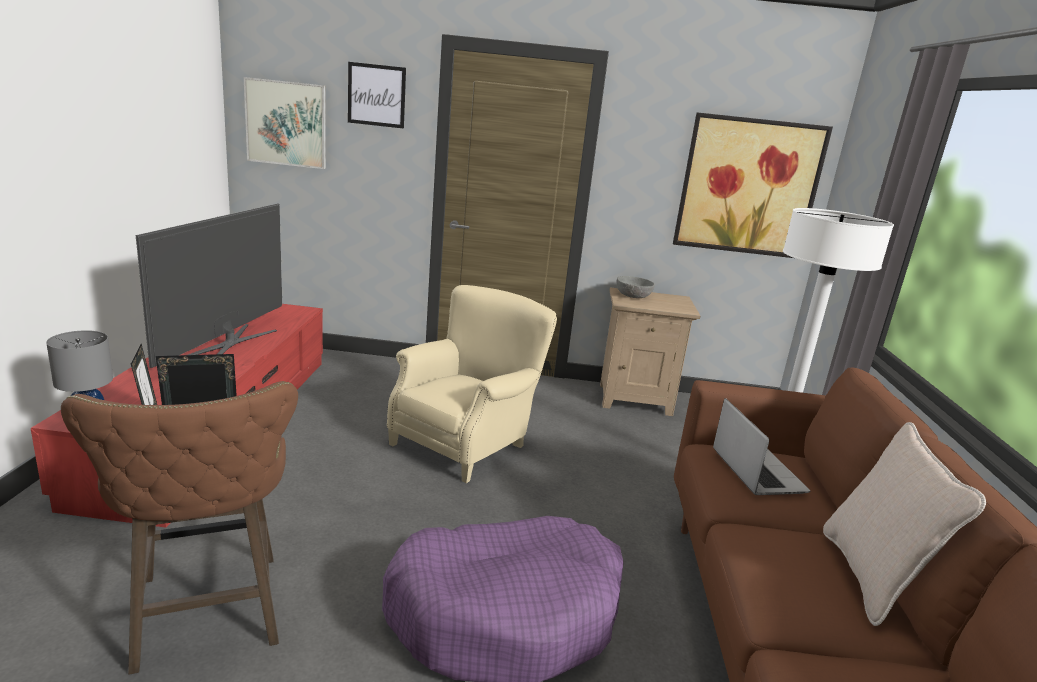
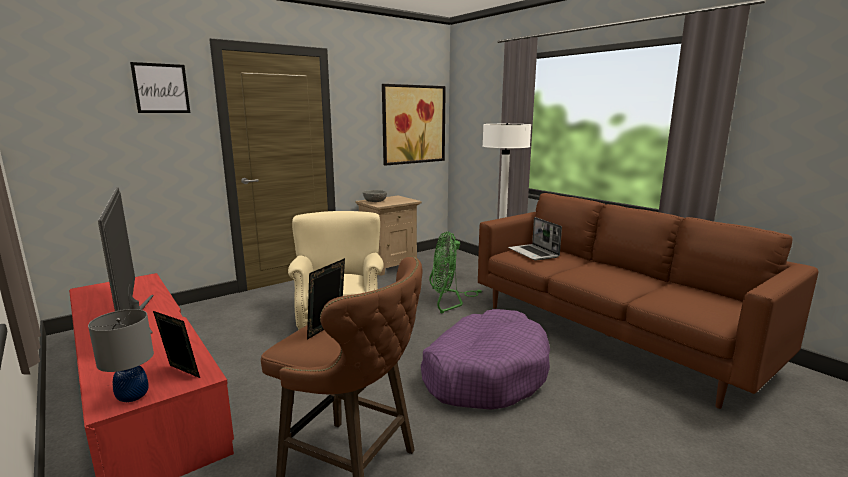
camera: 40 degrees left, 5 degrees down
(286, 123) = (72, 120): picture -> none
(640, 483) = (449, 298): none -> green fan
(756, 471) = (534, 253): laptop -> laptop turned 150 degrees counterclockwise
(871, 577) = (618, 268): beige pillow -> none

